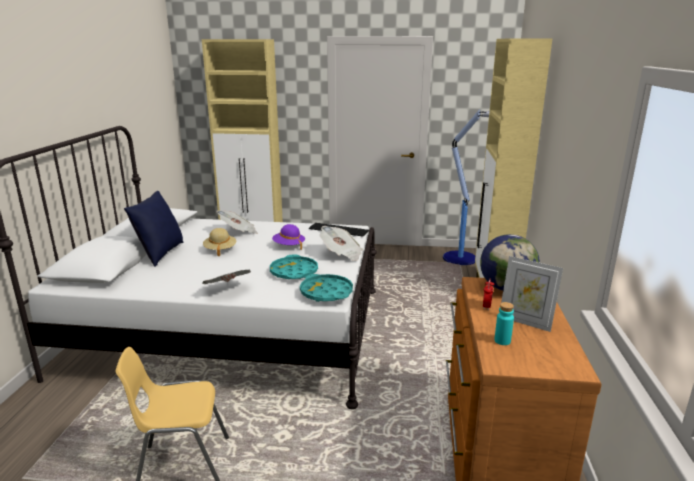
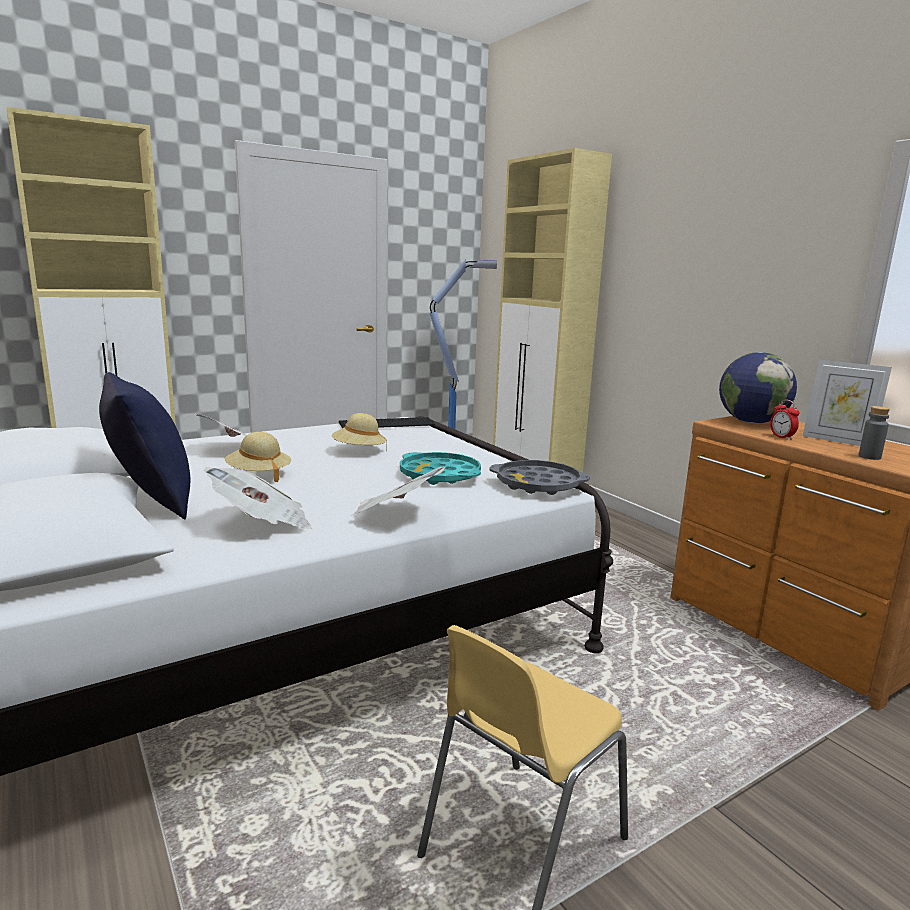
camera: 40 degrees left, 5 degrees down
(288, 246) = (359, 451): purple hat -> beige hat
(326, 292) = (538, 484): turquoise tray -> grey tray
(341, 254) = (455, 445): newspaper -> newspaper (262, 523)
(502, 341) = (869, 457): turquoise bottle -> grey bottle
(525, 322) = (837, 440): picture frame -> picture frame turned 45 degrees clockwise

